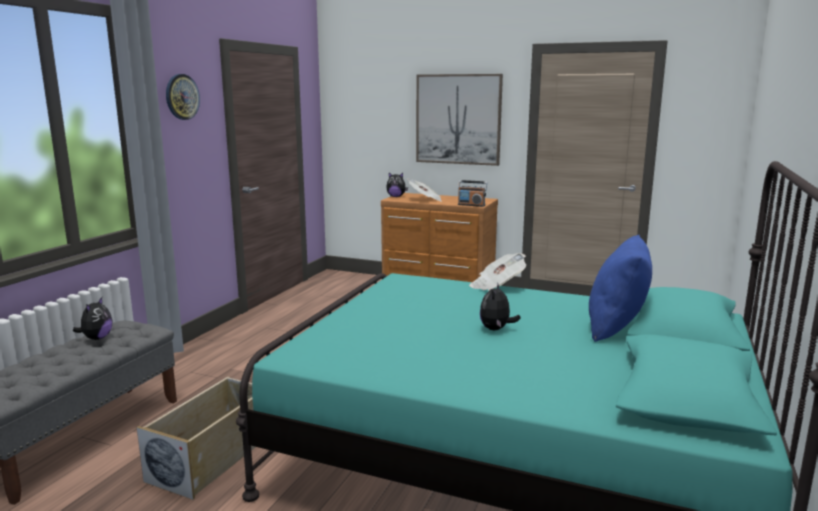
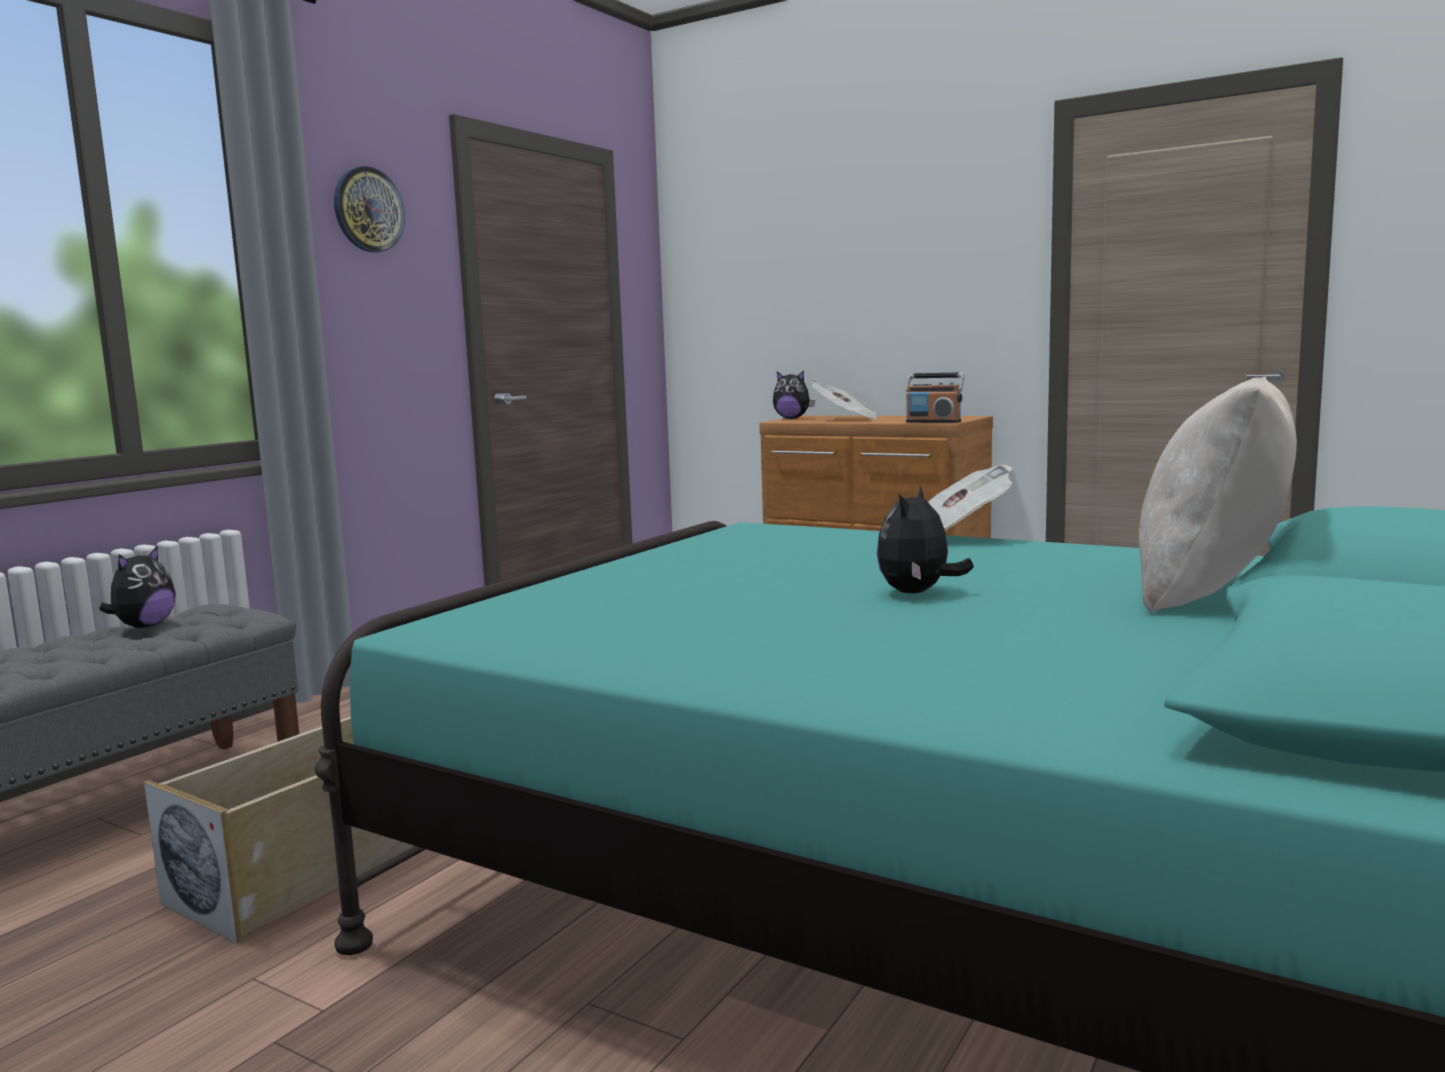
camera: 10 degrees right, 5 degrees down
(458, 119) = (912, 266): picture -> none
(616, 328) = (1211, 592): blue pillow -> beige pillow

